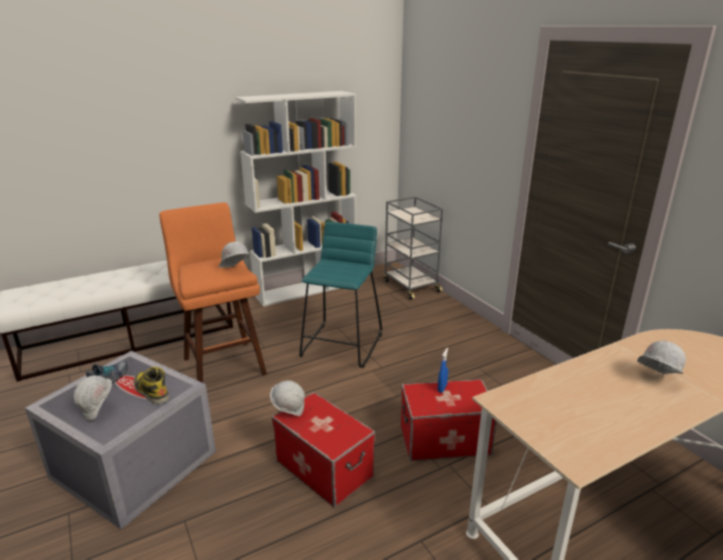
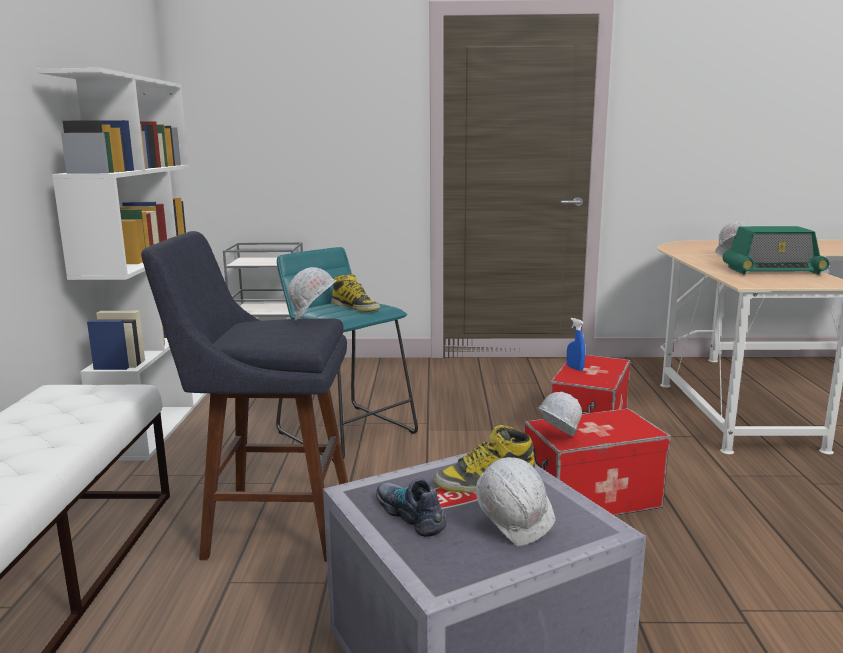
camera: 60 degrees left, 10 degrees down
(222, 363) = (269, 524): orange stool -> blue stool
(342, 270) = (356, 307): none -> boot
(601, 412) = (772, 271): none -> radio

